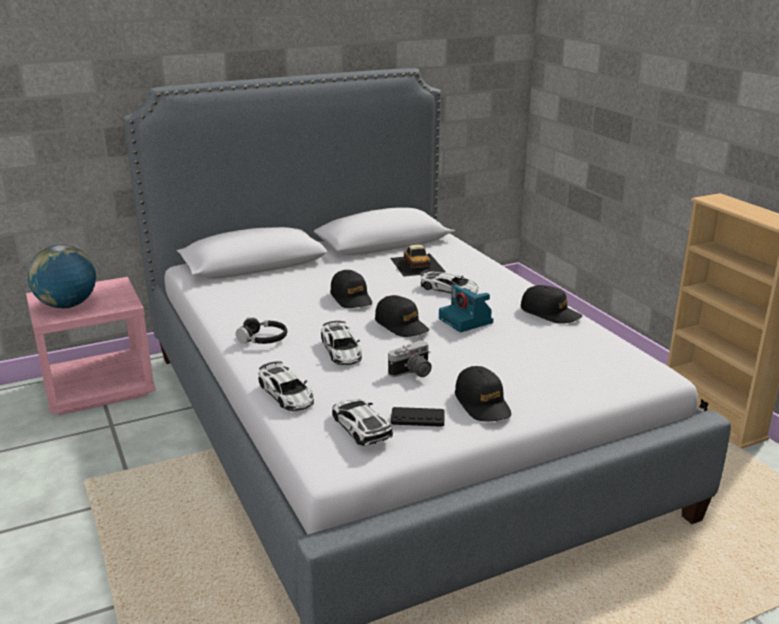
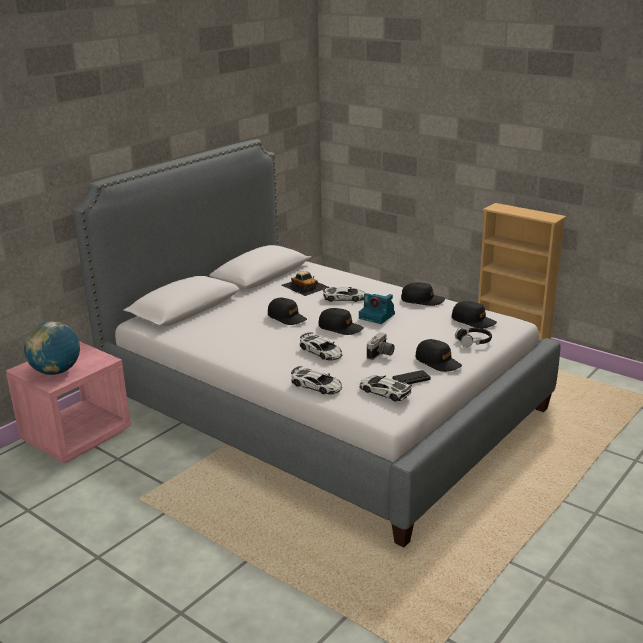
camera: 25 degrees left, 0 degrees up
(263, 339) = (259, 357): black headphones -> black headphones (473, 341)
(595, 357) = (473, 321): none -> black cap

